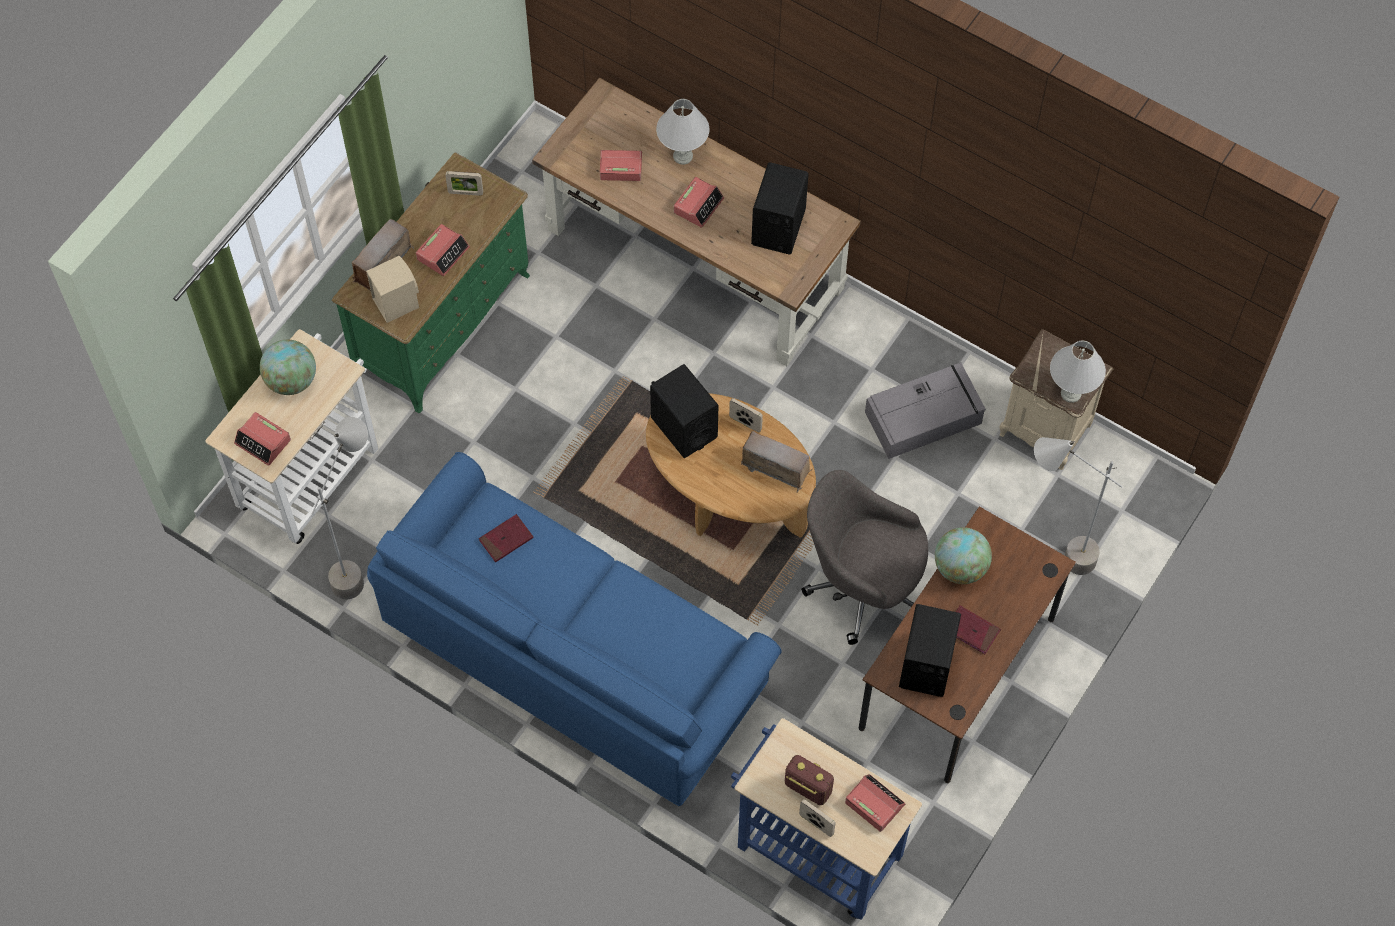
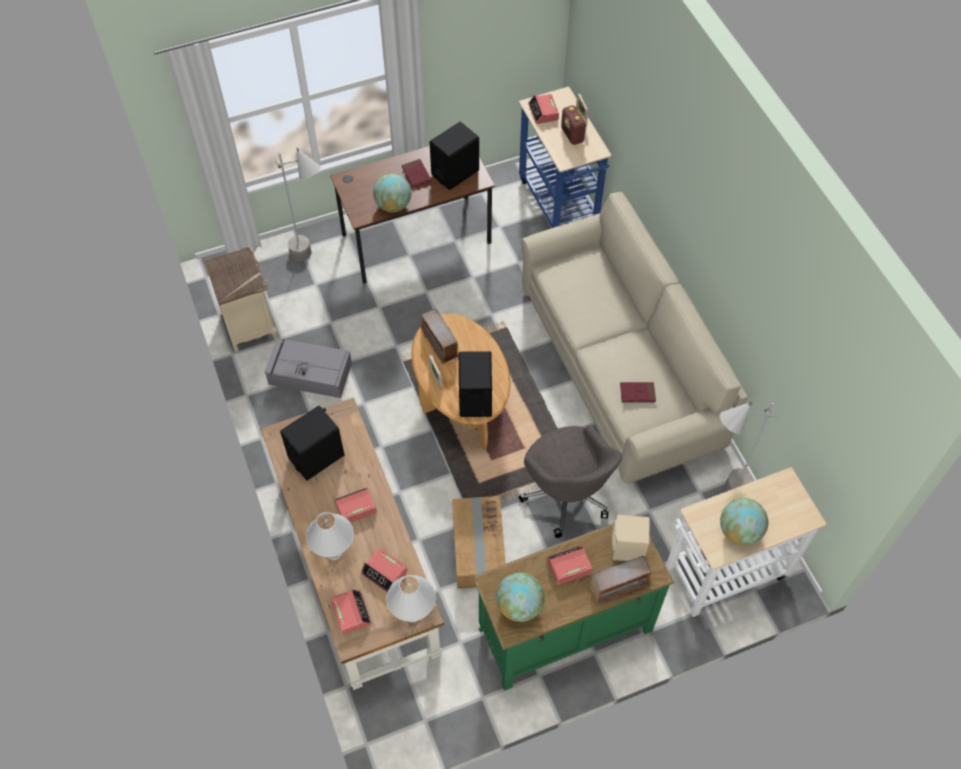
camera: 145 degrees left, 5 degrees down
(263, 442) = (783, 498): alarm clock -> alarm clock (351, 613)
(465, 193) = (519, 605): picture frame -> globe
(572, 653) = (621, 366): blue sofa -> beige sofa
(586, 346) = (478, 549): none -> cardboard box
(862, 588) = (429, 305): grey office chair -> grey office chair (567, 497)
(1071, 394) = (241, 259): white table lamp -> white table lamp (413, 613)

